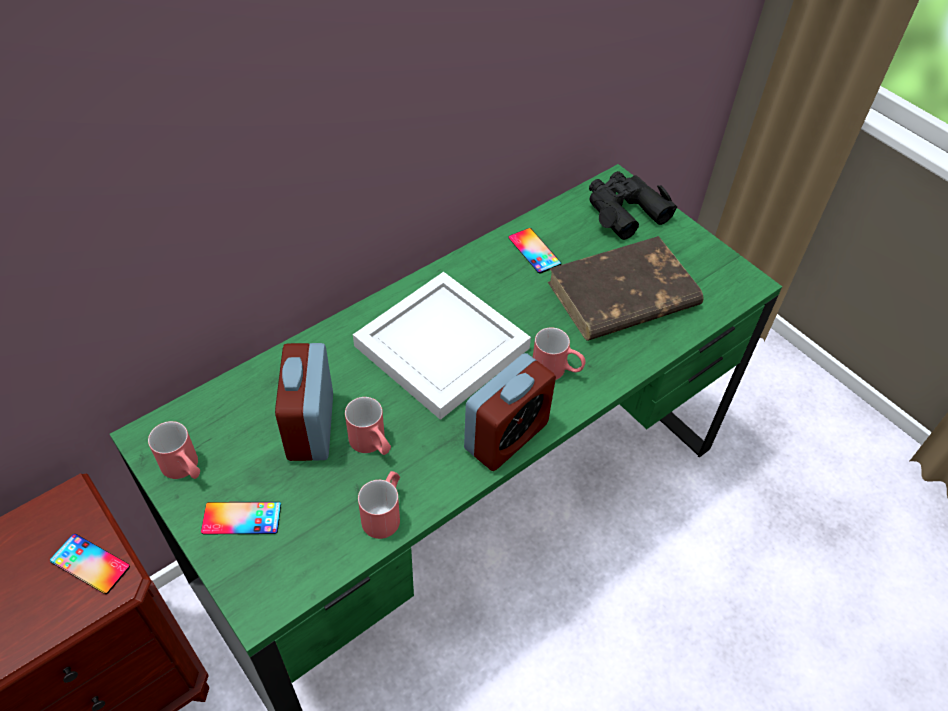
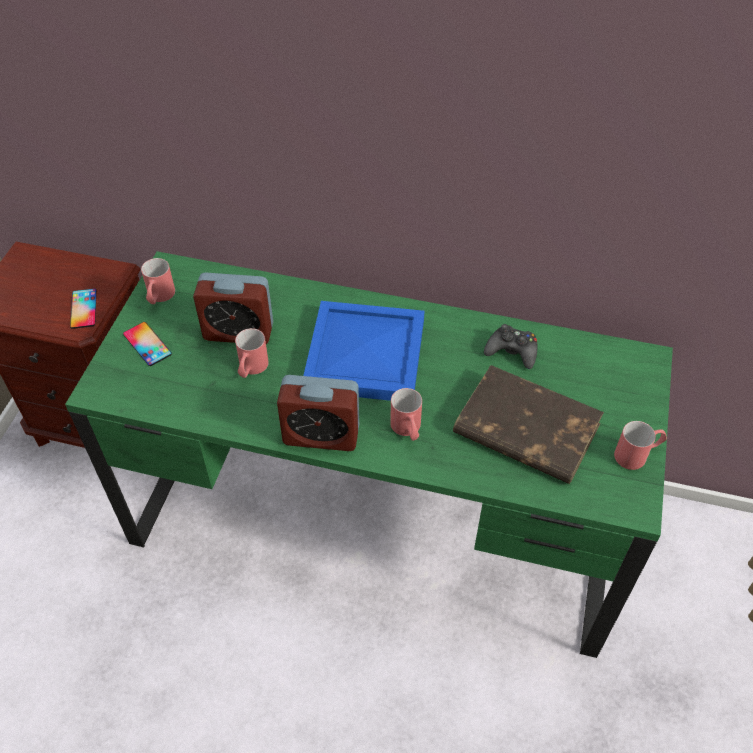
camera: 55 degrees right, 0 degrees up
(311, 427) = (238, 332): alarm clock -> alarm clock turned 135 degrees counterclockwise
(385, 512) = (206, 407): red mug -> red mug (637, 454)
(442, 345) = (367, 353): white tray -> blue tray
(534, 251) = (512, 351): phone -> black game controller
(624, 210) = (621, 380): black binoculars -> none

